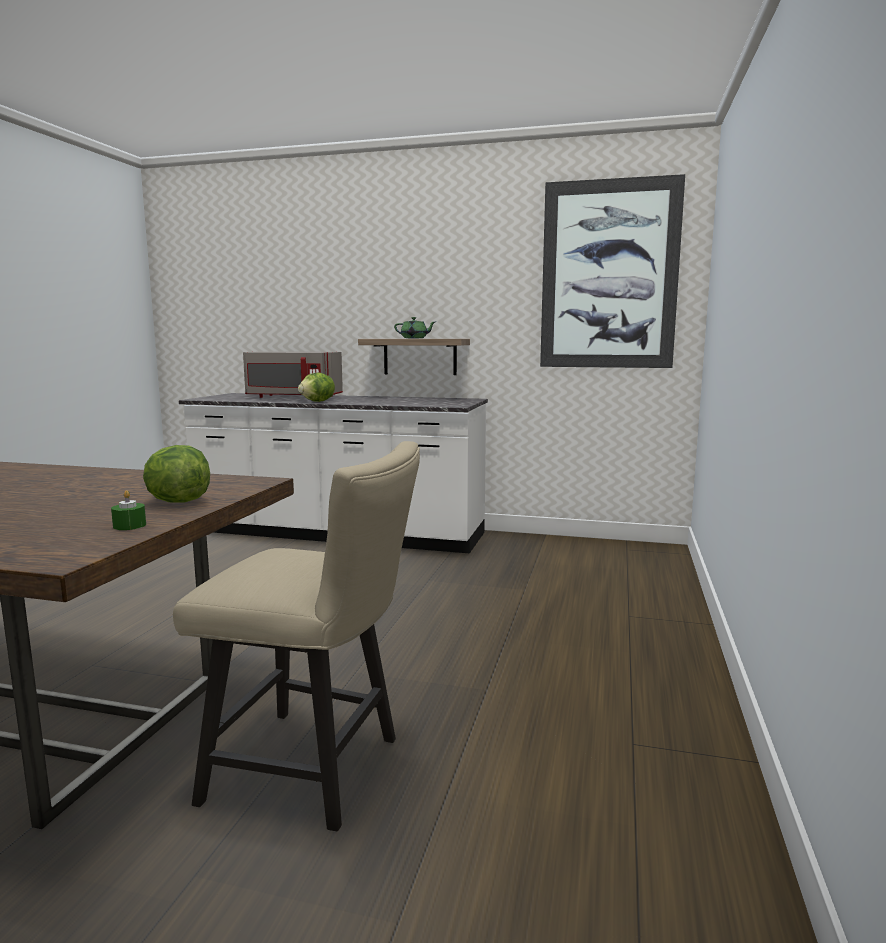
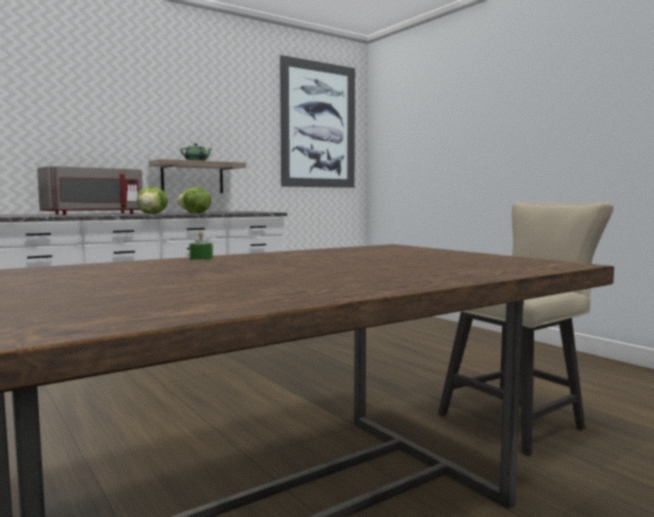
camera: 50 degrees left, 5 degrees down
(129, 526) = (496, 257): green candle -> green candle (201, 258)
(178, 501) = (432, 252): lettuce -> lettuce (195, 213)

